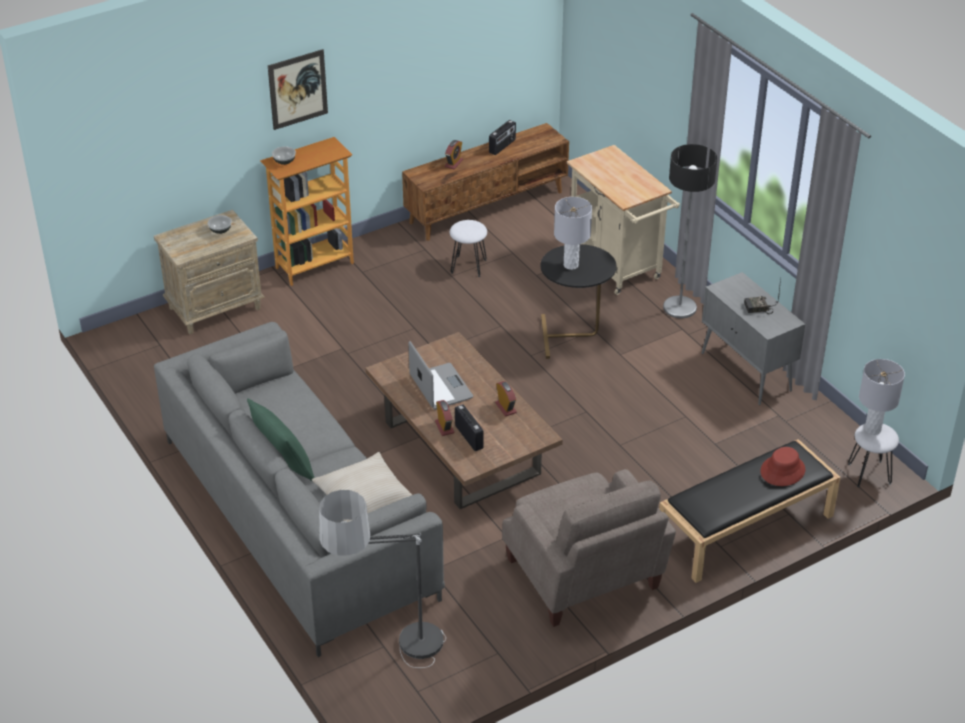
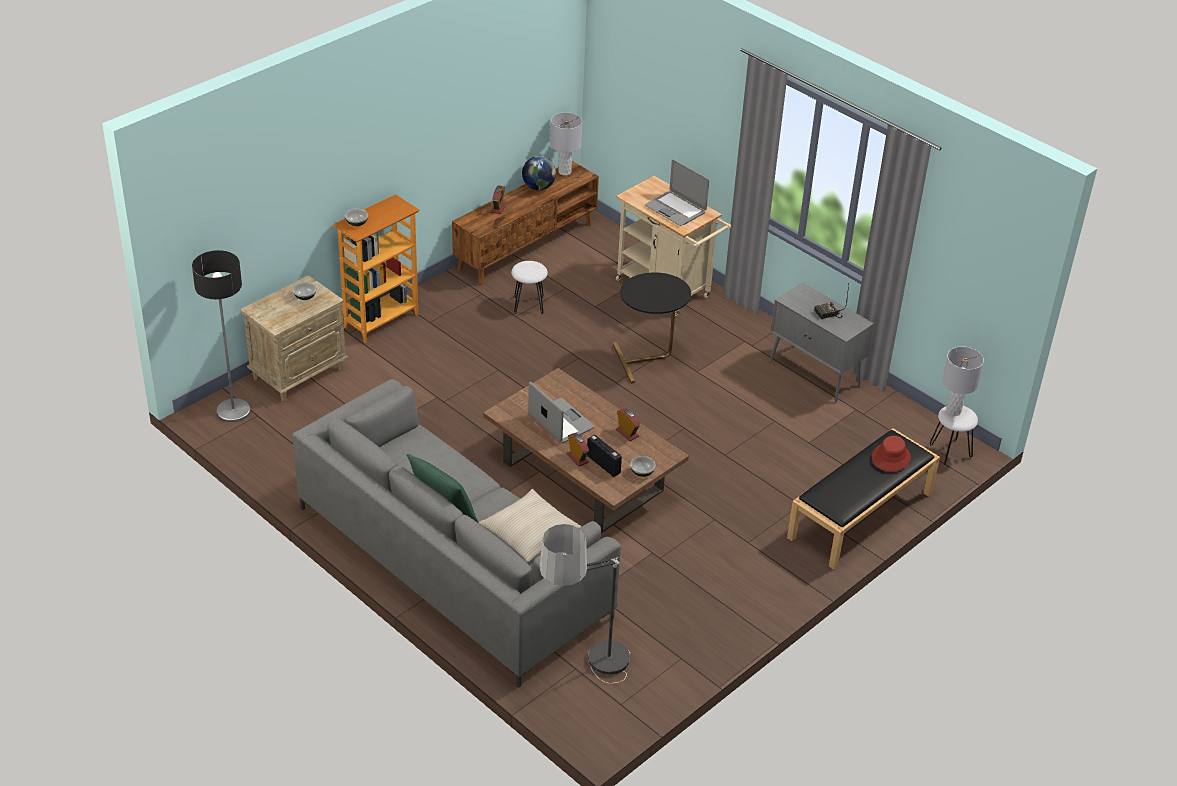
camera: 15 degrees left, 0 degrees up
(298, 89) = (365, 152): picture -> none
(502, 146) = (538, 187): radio -> globe
(507, 450) = (642, 472): none -> bowl
(571, 265) = (649, 293): grey table lamp -> grey table lamp (565, 172)
(584, 577) = (734, 578): beige armchair -> none
(624, 181) = (675, 209): none -> laptop
(679, 307) = (736, 321): floor lamp -> floor lamp (233, 411)

